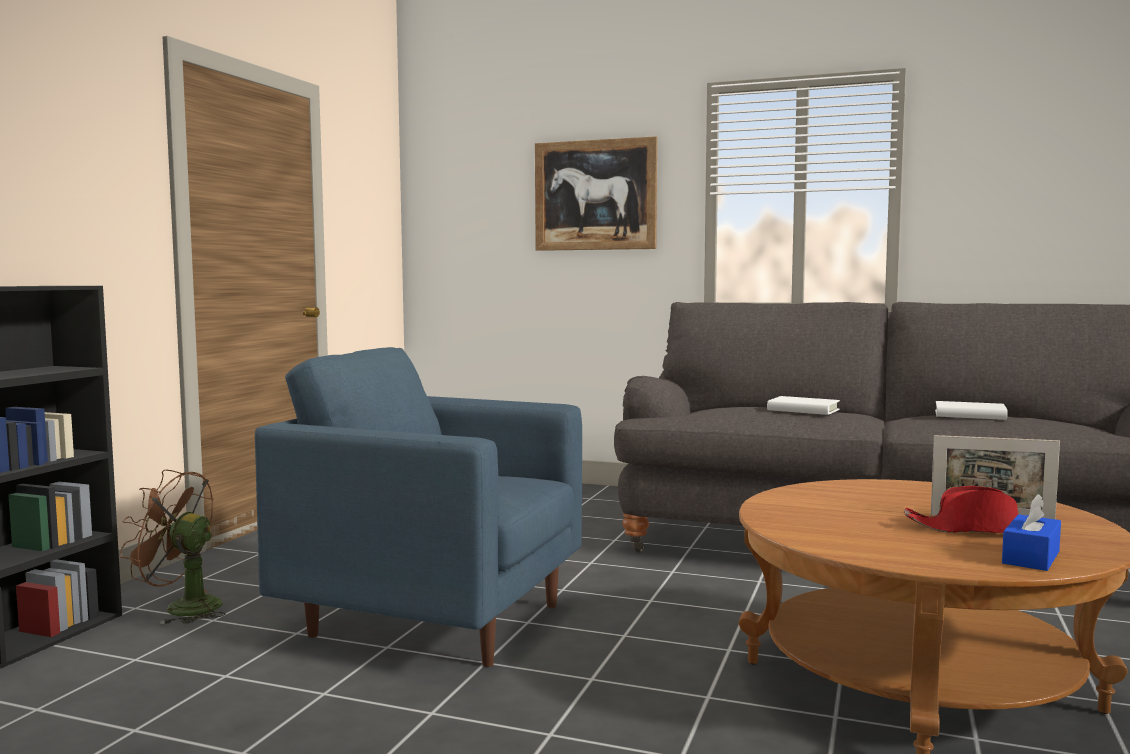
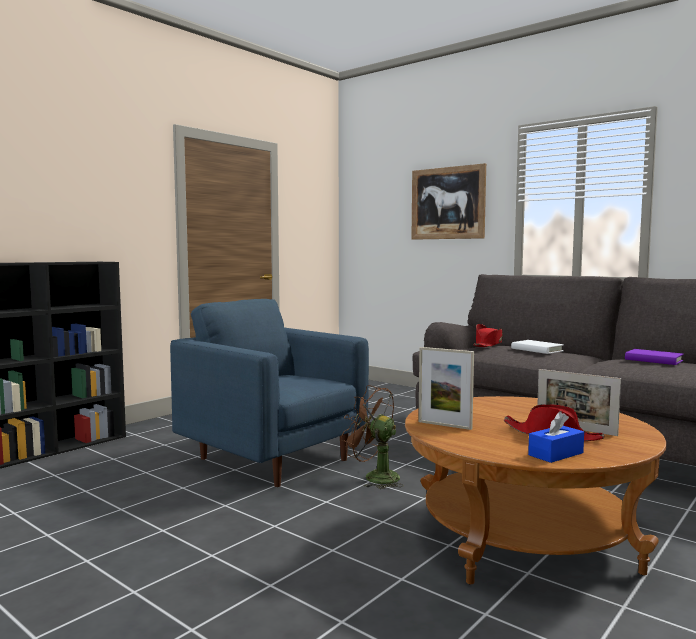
camera: 20 degrees right, 0 degrees up
(182, 608) = (155, 437): brown fan -> brown fan (374, 477)
(724, 406) = (488, 344): none -> red hat
(822, 532) = (444, 425): none -> picture frame
(970, 415) = (653, 360): white book -> purple book

